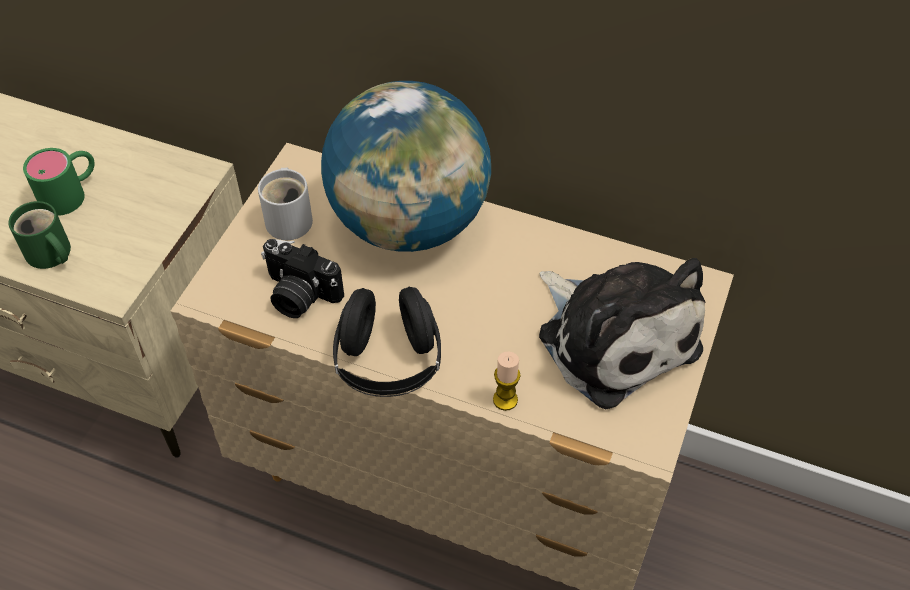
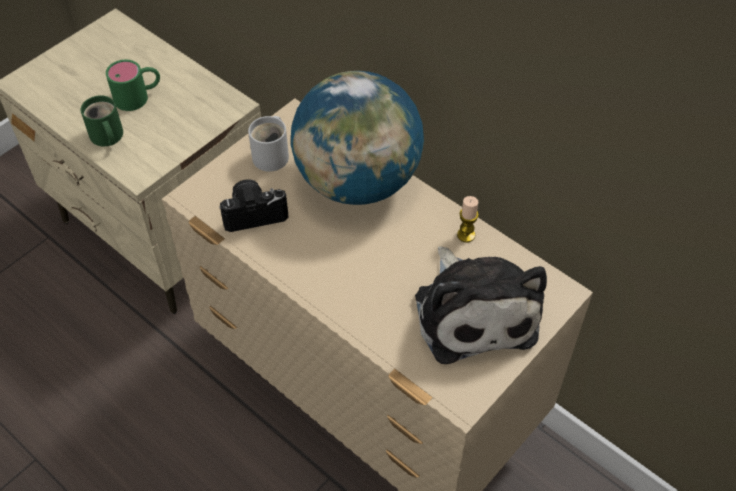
camera: 20 degrees right, 0 degrees up
(298, 295) = (254, 213): camera -> camera turned 120 degrees clockwise
(388, 362) = (297, 280): black headphones -> none
(505, 400) = (369, 333): candle -> candle (466, 235)

